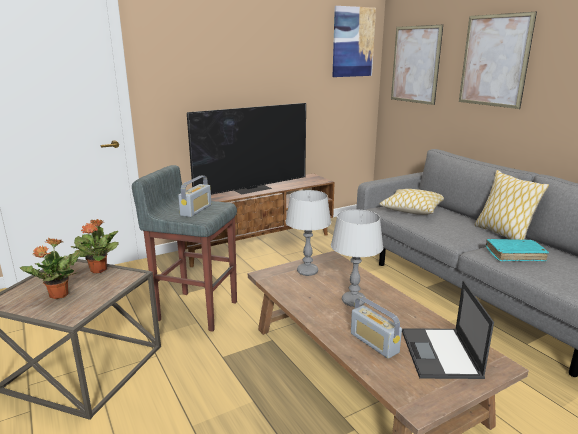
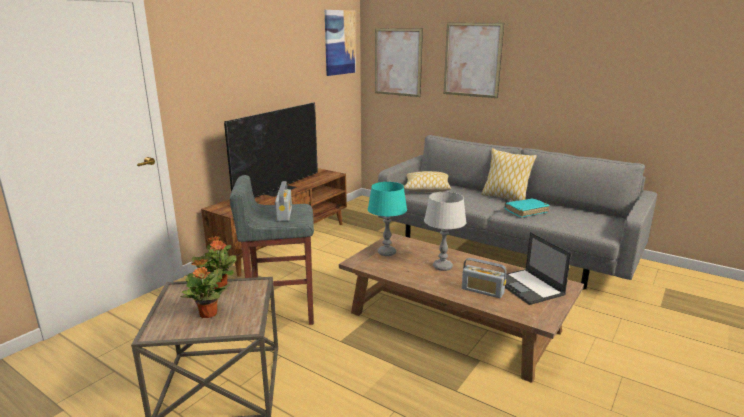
camera: 25 degrees left, 0 degrees up
(307, 271) = (386, 252): grey table lamp -> turquoise table lamp

